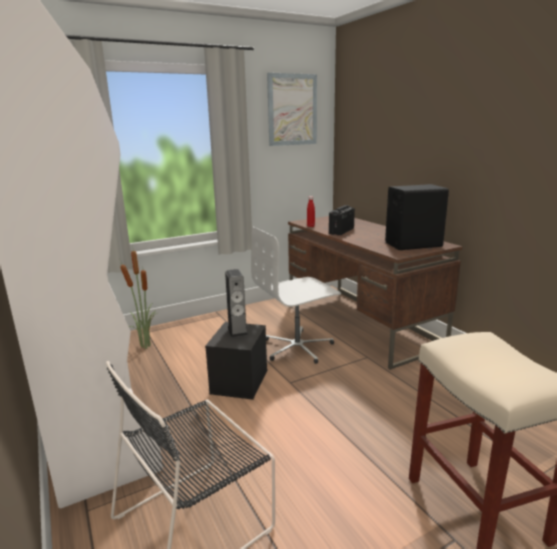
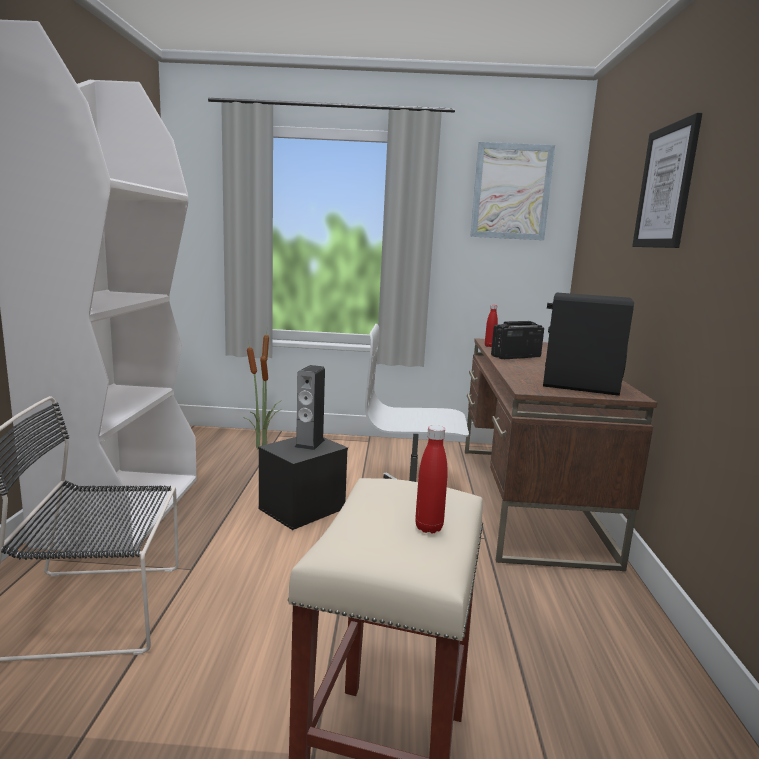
camera: 30 degrees right, 5 degrees down
(439, 112) = (665, 187): none -> picture
(514, 359) = (429, 527): none -> red bottle

